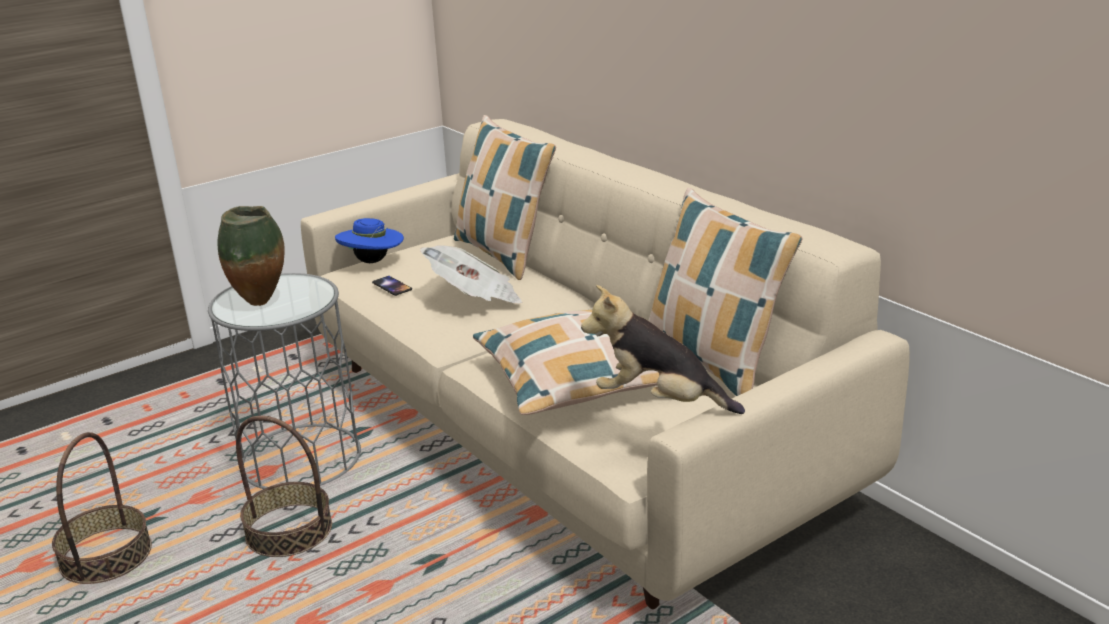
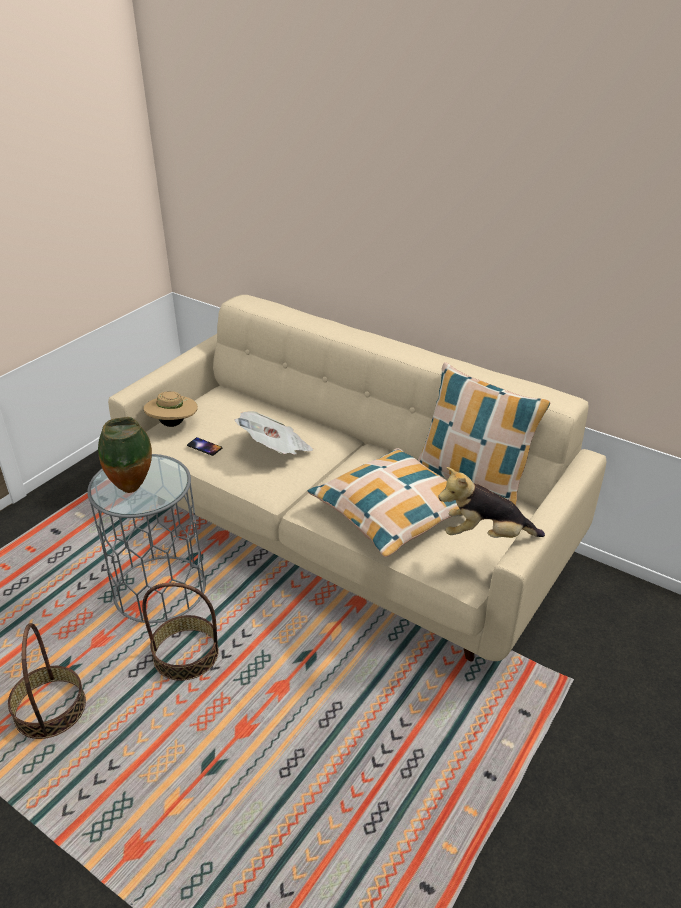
camera: 20 degrees left, 10 degrees up
(372, 262) = (173, 424): blue hat -> beige hat
(504, 254) = (271, 404): pillow -> none

